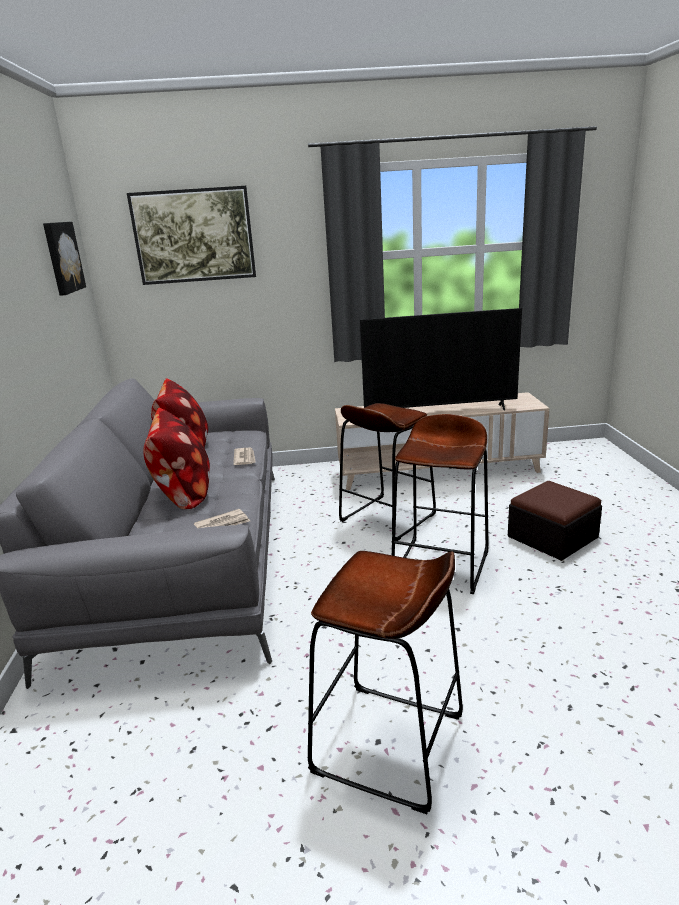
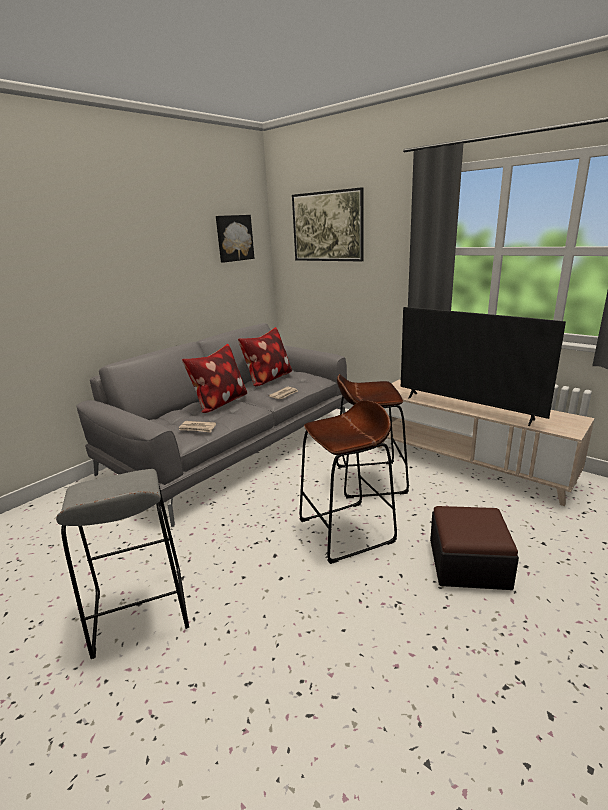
camera: 45 degrees right, 0 degrees up
(389, 744) = (139, 610): brown stool -> grey stool

